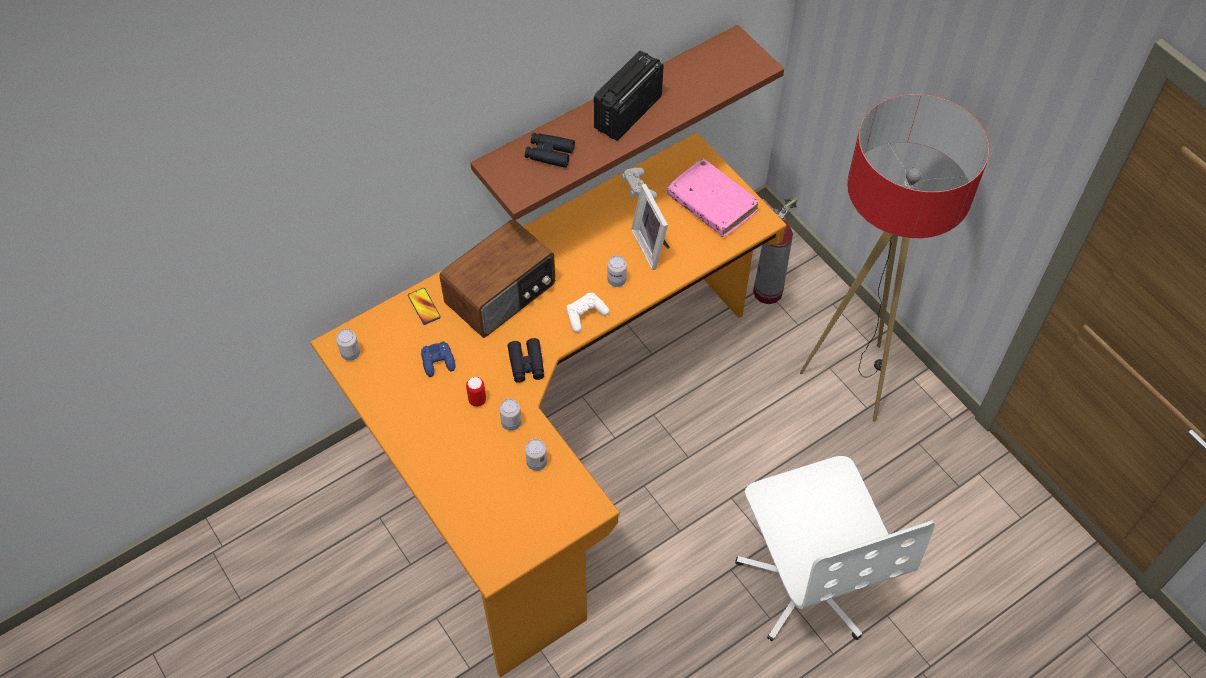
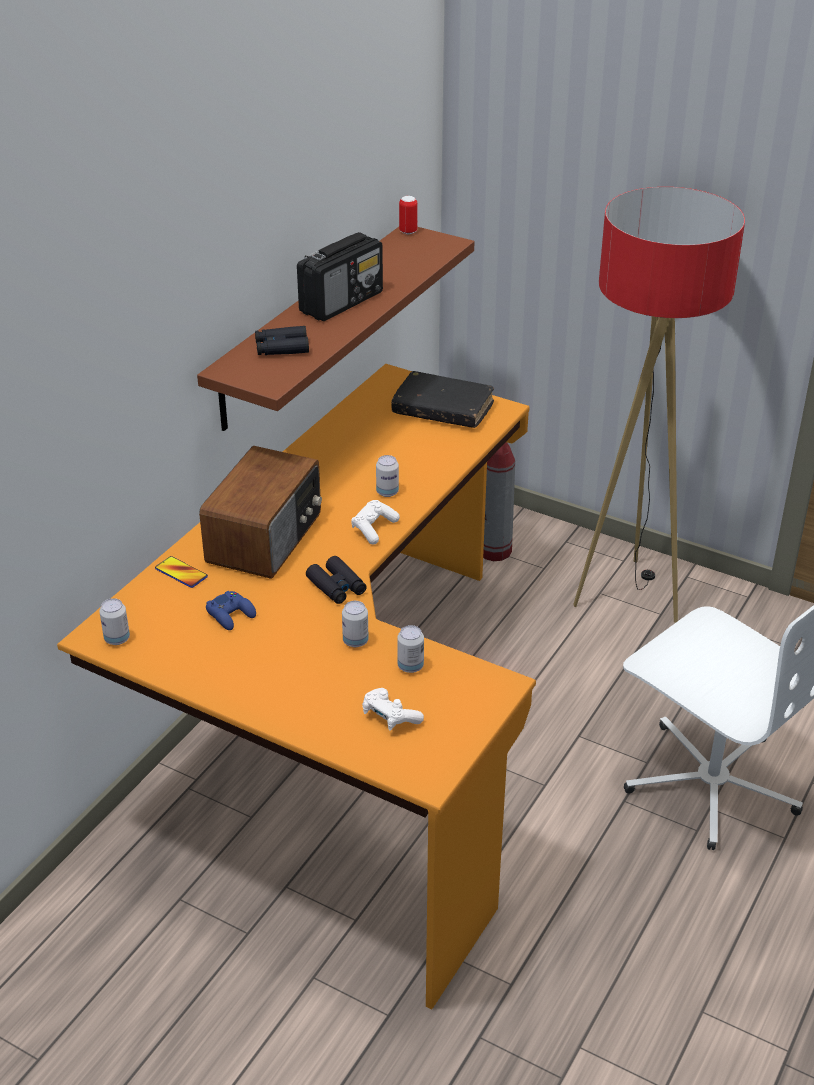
camera: 25 degrees left, 20 degrees down
(477, 400) = (301, 634): can -> can (408, 231)
(627, 113) = (342, 302): radio -> radio turned 150 degrees counterclockwise
(638, 188) = (356, 418): white game controller -> white game controller (390, 717)
(653, 246) = (405, 456): picture frame -> none
(712, 204) = (442, 410): pink book -> black book

